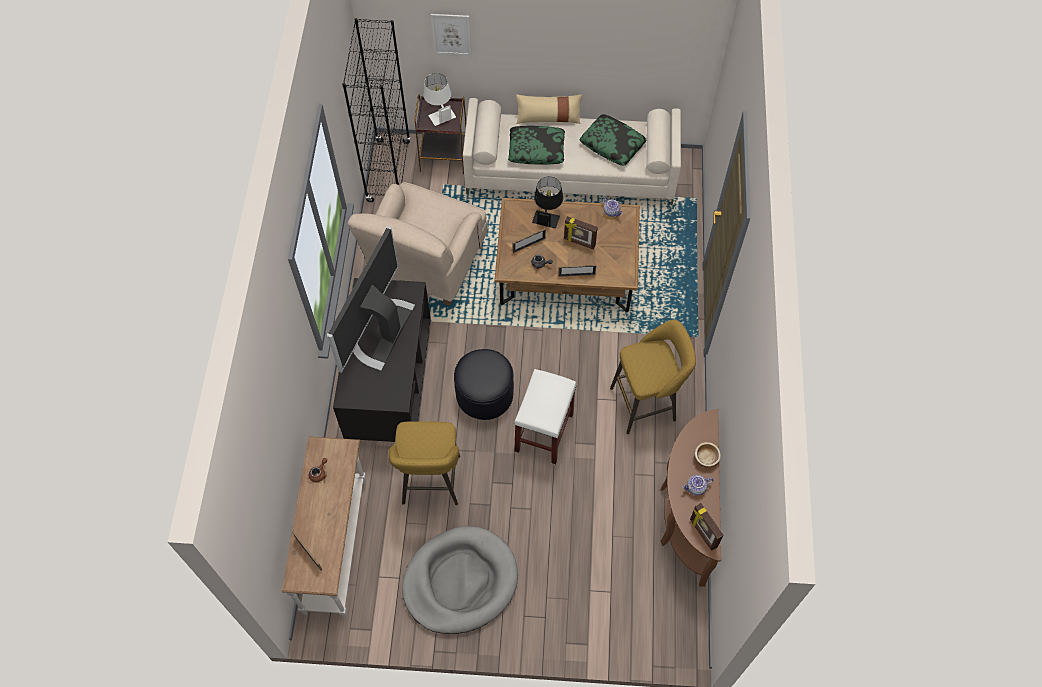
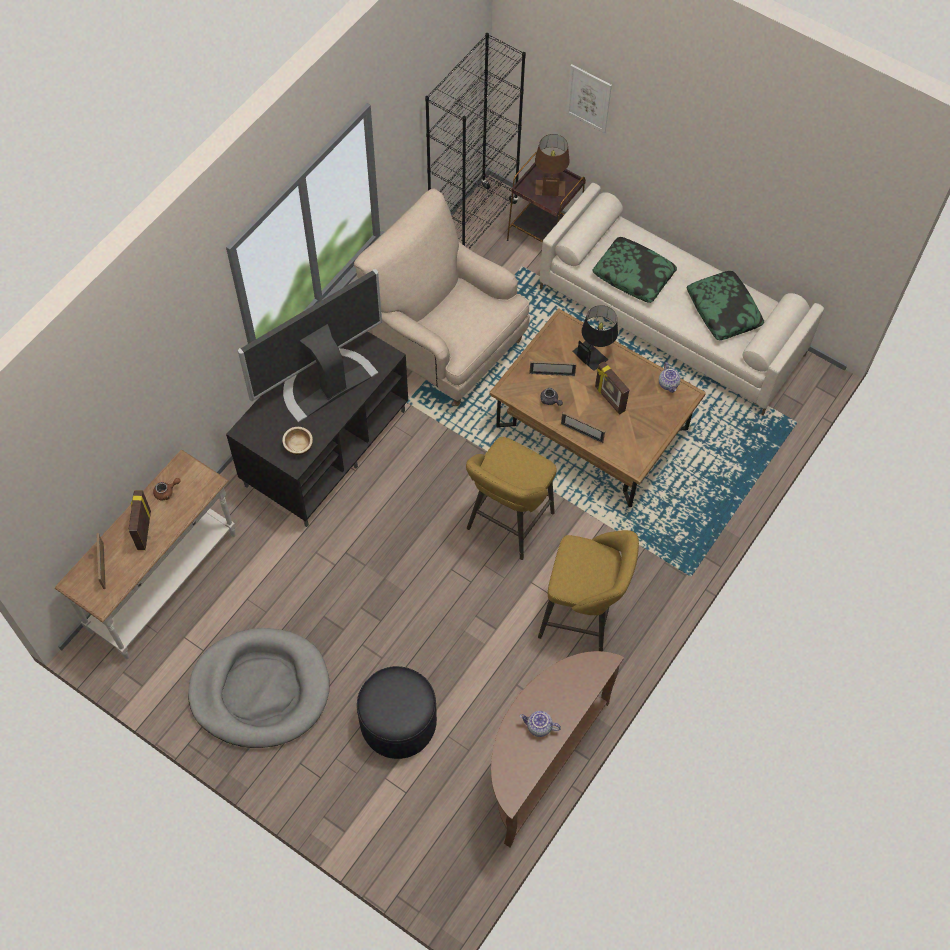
camera: 30 degrees right, 0 degrees up
(427, 266) = (445, 345): beige armchair -> beige armchair turned 75 degrees clockwise
(431, 483) = (298, 573): yellow stool -> yellow stool (507, 524)
(439, 112) = (550, 182): white table lamp -> brown table lamp
(484, 394) = (415, 511): black ottoman -> black ottoman (398, 722)
(544, 433) = (449, 587): white stool -> none
(548, 118) = (671, 246): beige pillow -> none
(702, 533) = (512, 779): picture frame -> picture frame (143, 530)
(705, 458) = (572, 702): bowl -> bowl (298, 446)

